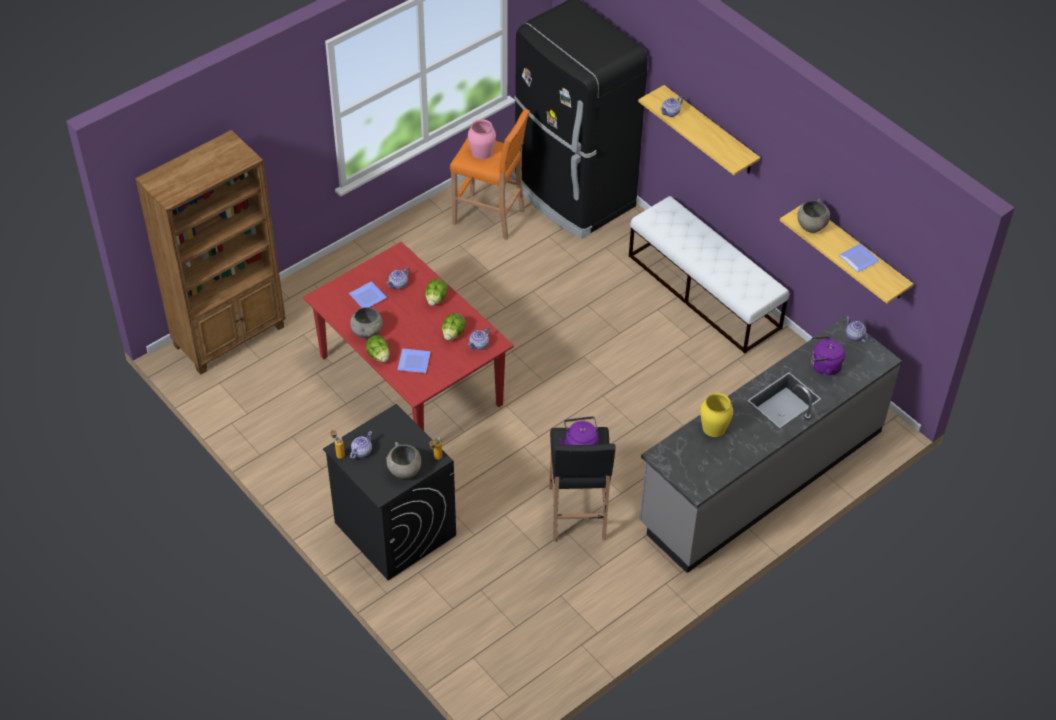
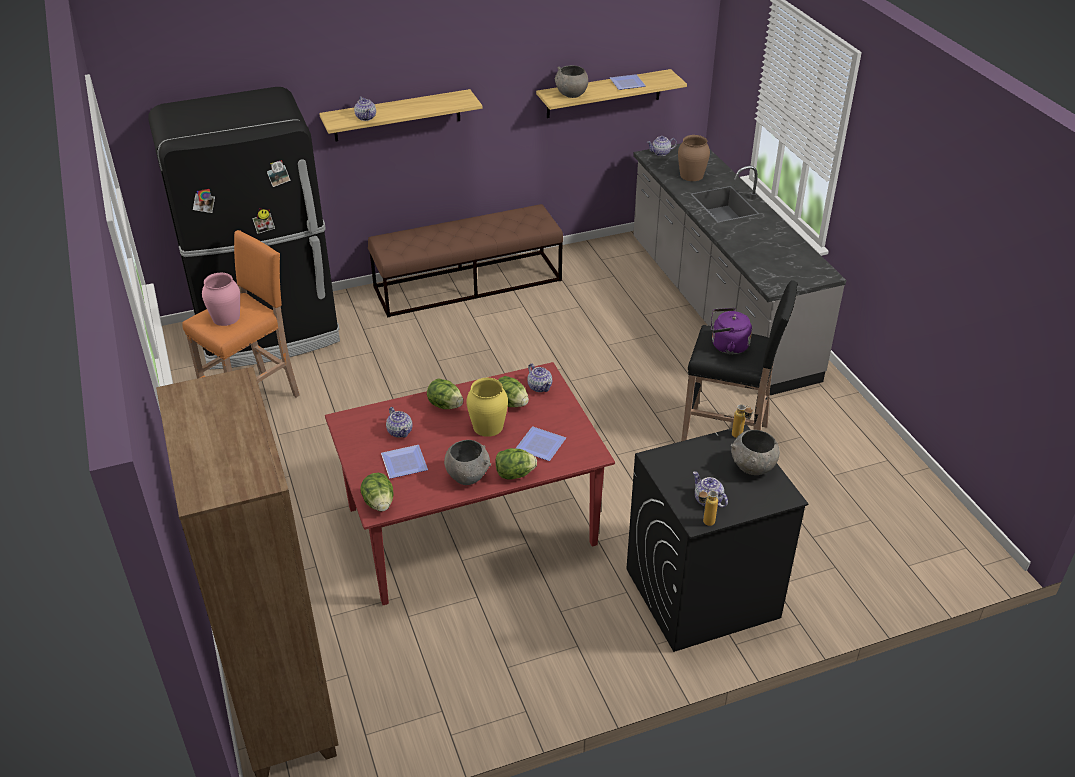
camera: 70 degrees left, 10 degrees down
(326, 296) = (379, 503): none -> lettuce
(704, 292) = (468, 283): white bench -> brown bench
(714, 427) = (746, 247): yellow vase -> yellow vase (488, 426)
(823, 366) = (691, 175): purple kettle -> brown vase

